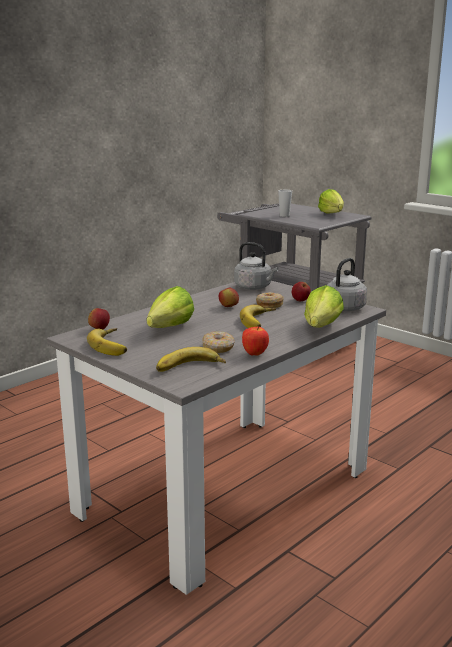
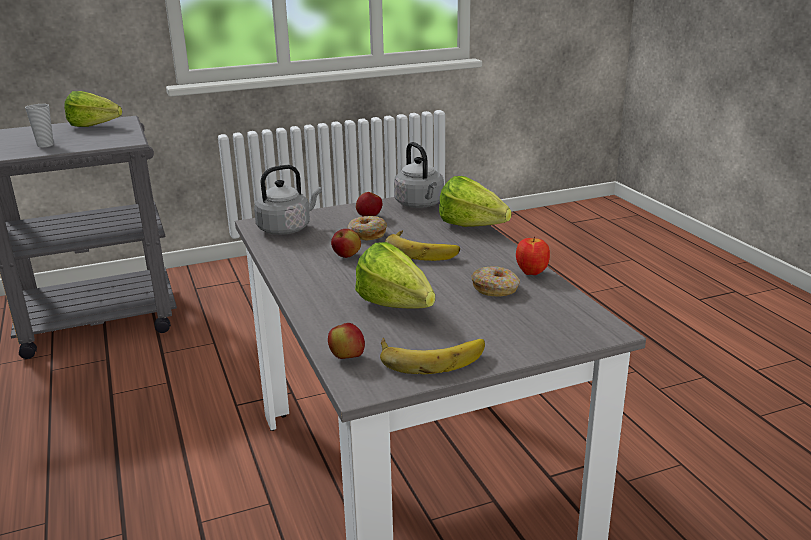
camera: 65 degrees left, 5 degrees up
(190, 368) = (554, 316): banana -> none

